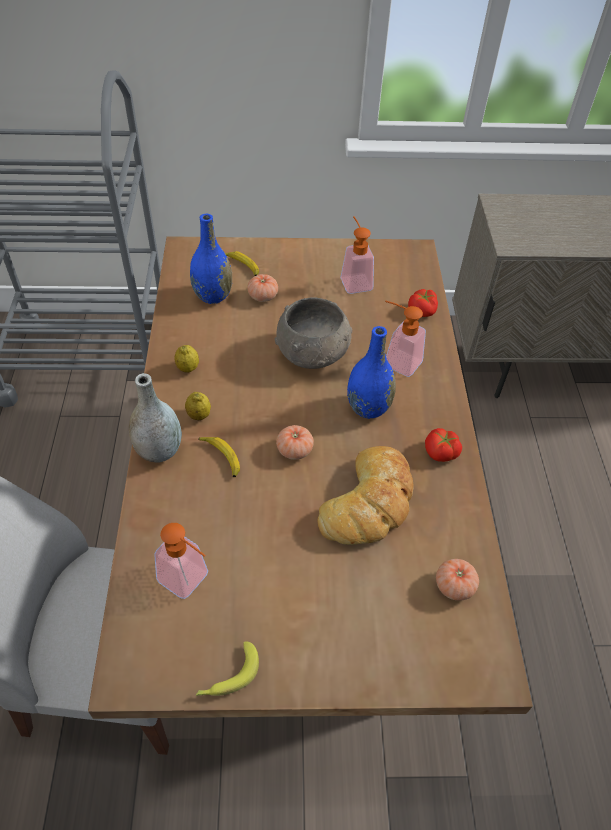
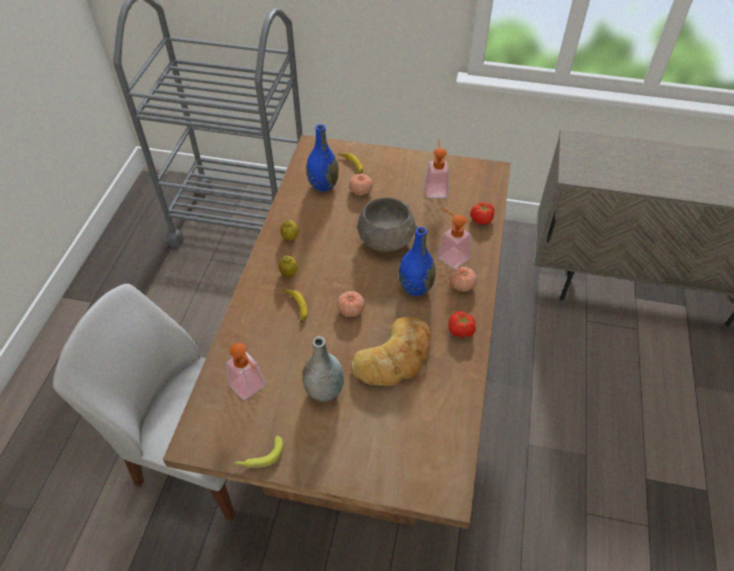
camera: 15 degrees right, 0 degrees up
(159, 451) = (254, 294): grey vase -> grey vase (324, 390)
(454, 586) = (439, 428): tomato -> tomato (462, 285)

